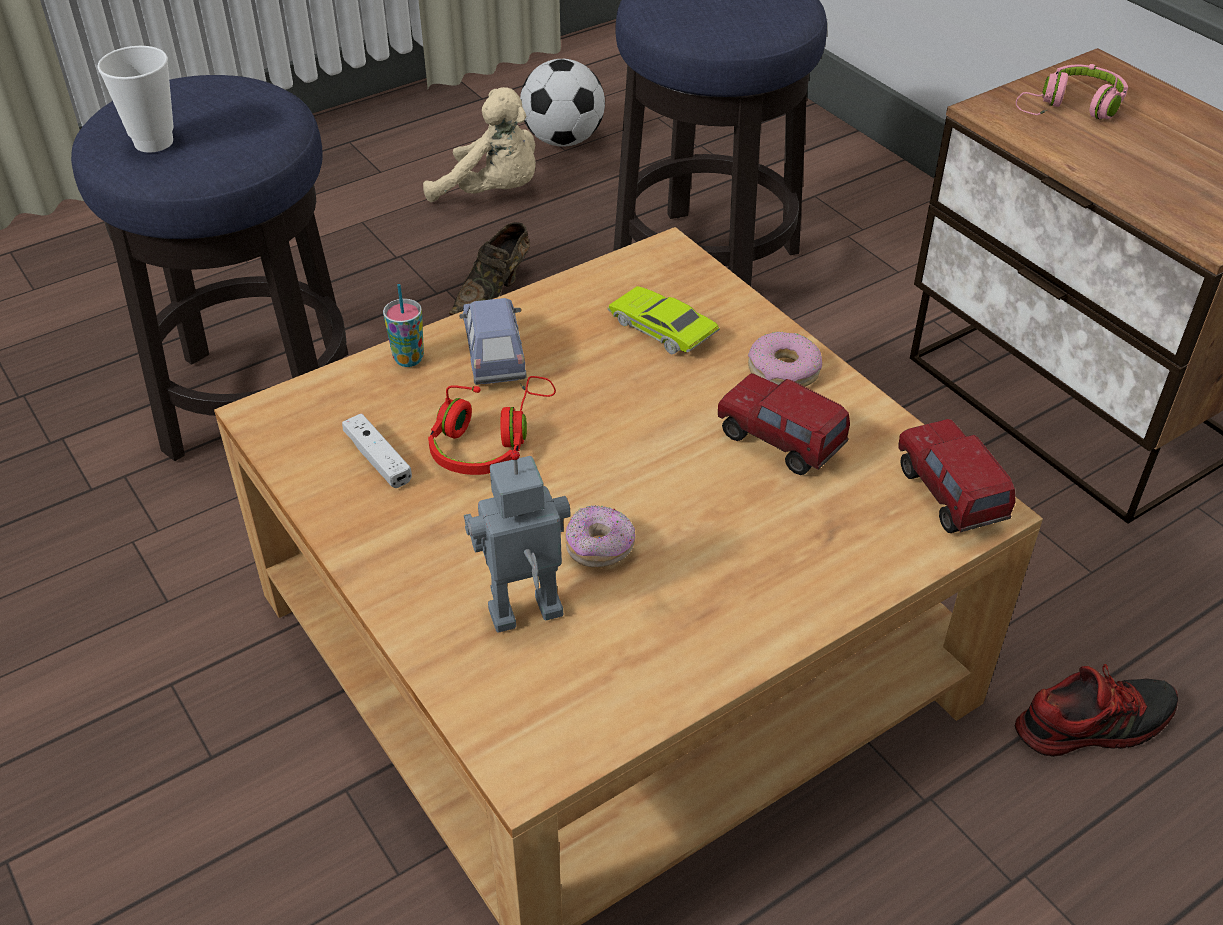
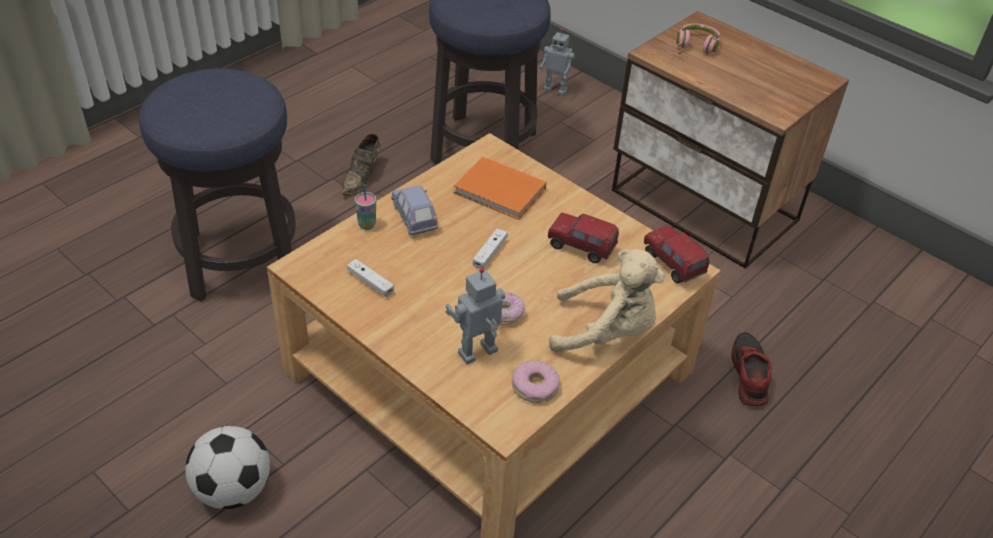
camera: 15 degrees left, 0 degrees up
(153, 142) = (194, 115): cup -> none
(489, 440) = (427, 265): red headphones -> none
(493, 192) = (343, 114): beige plush toy -> beige plush toy (606, 332)
(563, 140) = (376, 76): football -> football (233, 490)
(608, 433) = (490, 253): none -> white game controller
(662, 329) = (501, 192): green toy car -> orange book
(783, 370) = (571, 208): donut -> donut (535, 386)
(852, 185) = (556, 90): none -> toy robot
(1092, 724) = (747, 375): shoe -> shoe turned 60 degrees counterclockwise

